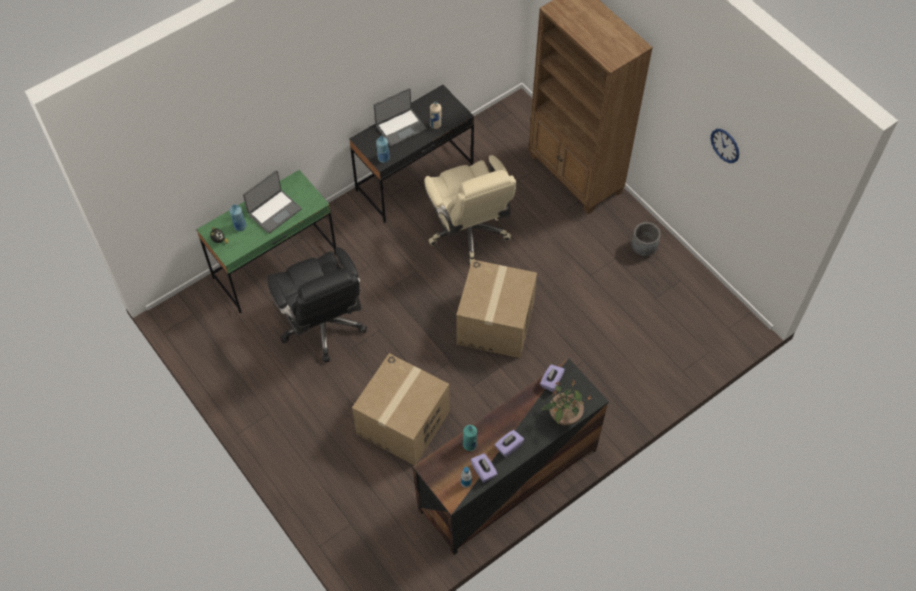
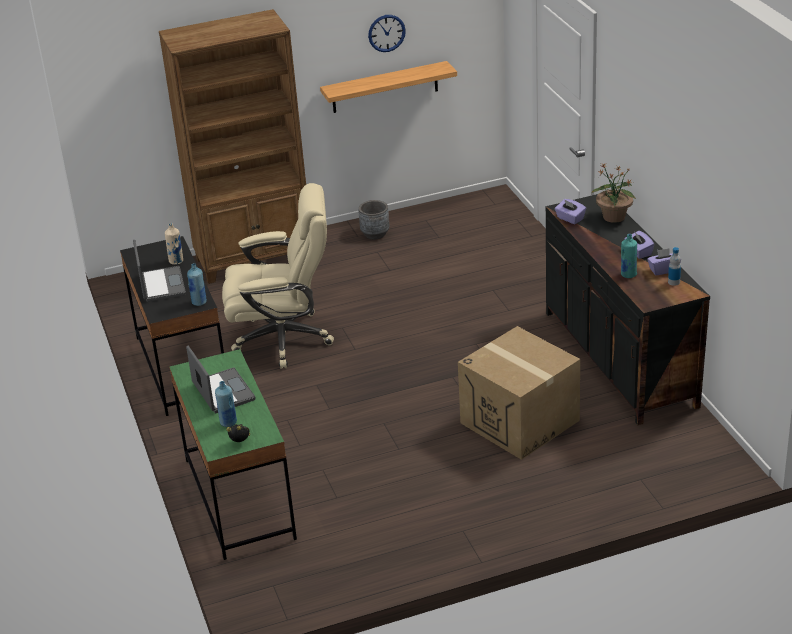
camera: 70 degrees left, 25 degrees down
(323, 325) = (353, 468): black office chair -> none
(495, 324) = (419, 338): cardboard box -> none
(711, 176) = (385, 87): none -> shelf

